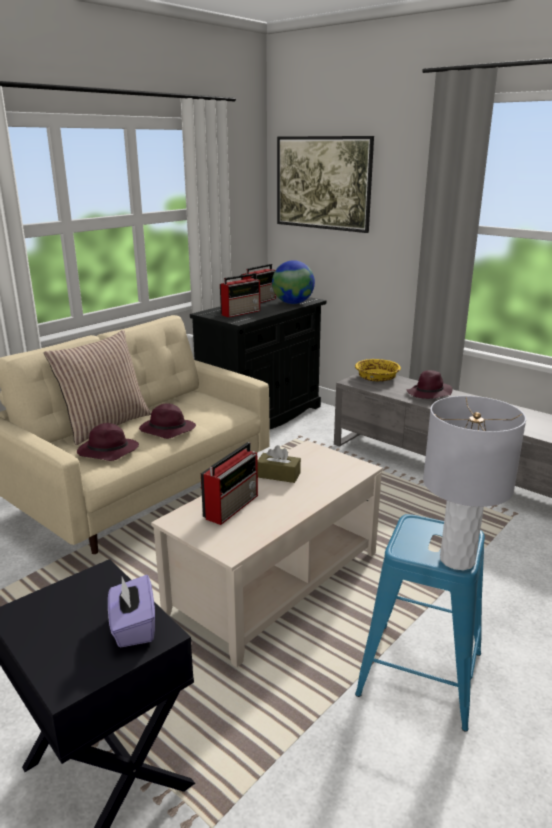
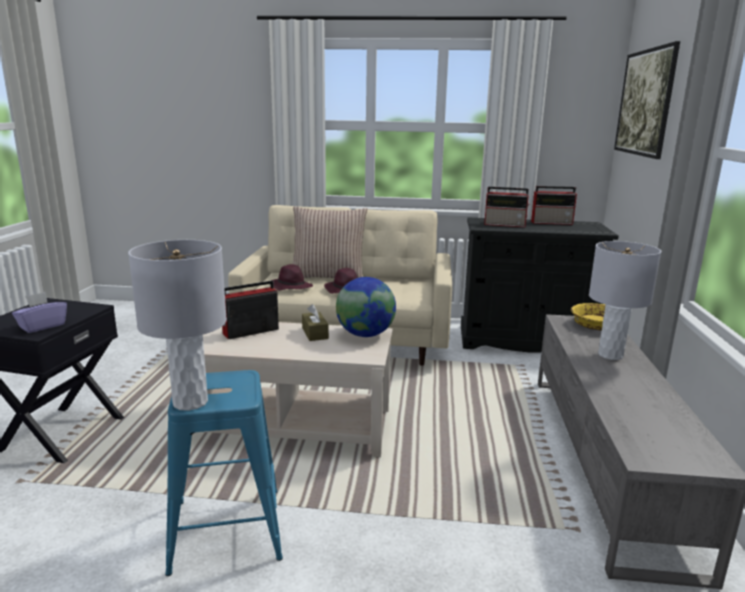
camera: 55 degrees right, 5 degrees down
(232, 506) = (249, 332): radio -> radio turned 150 degrees clockwise
(293, 303) = (574, 230): globe -> globe (365, 334)
(429, 394) = (610, 355): purple hat -> grey table lamp

